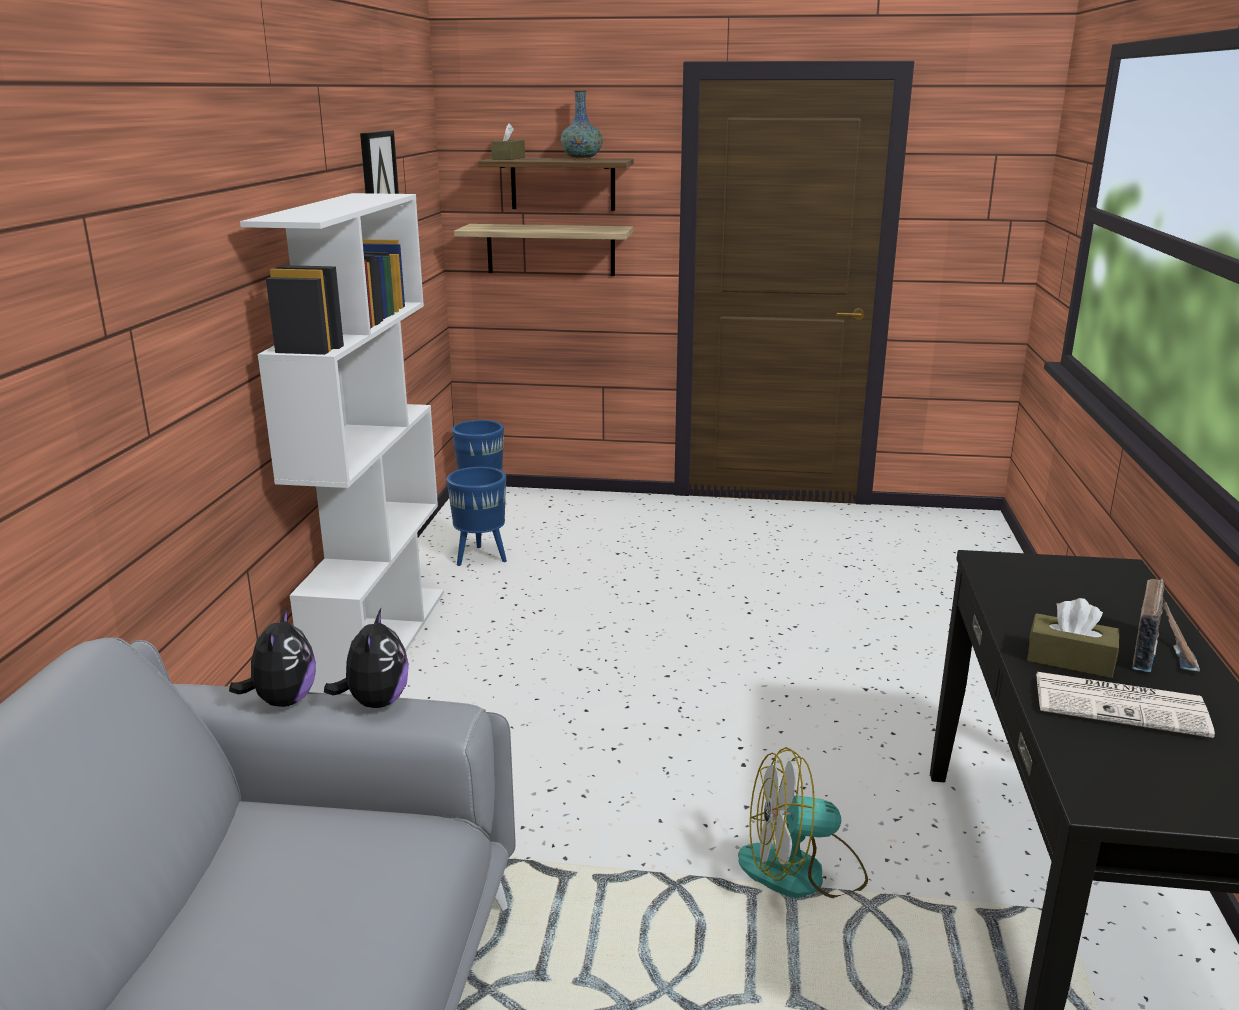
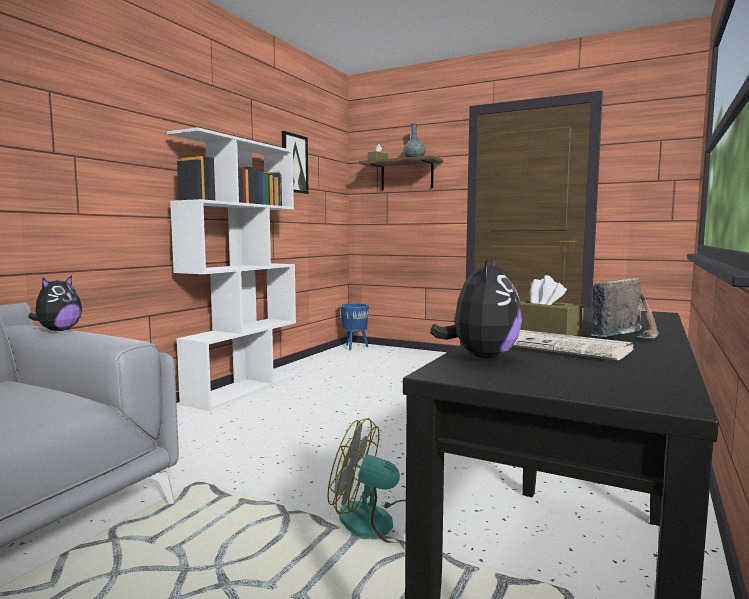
camera: 20 degrees right, 15 degrees down
(375, 702) = (100, 334): plush toy -> plush toy (481, 357)
(481, 557) = (331, 366): blue planter -> none
(550, 249) = (400, 211): shelf -> none

